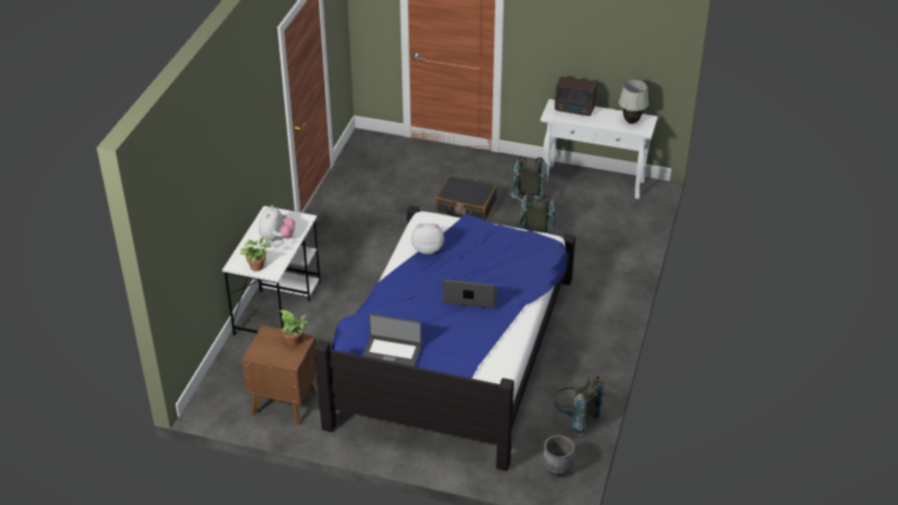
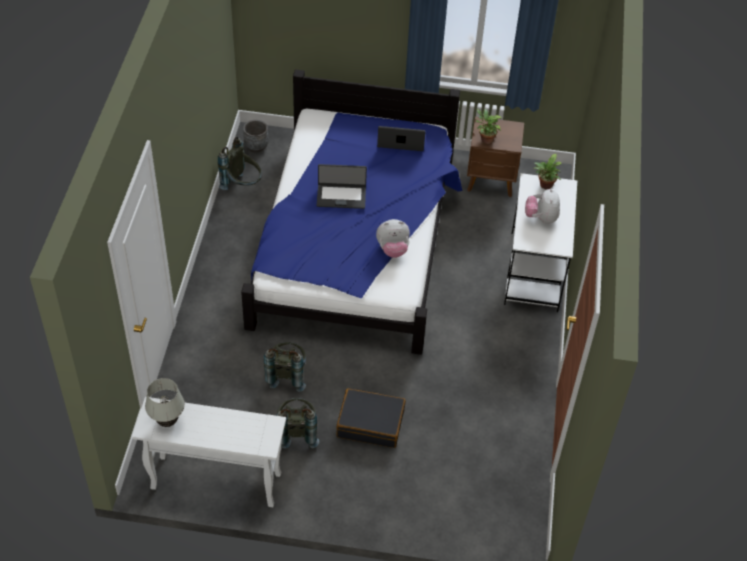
camera: 170 degrees right, 10 degrees up
(575, 110) = (240, 437): radio -> none

